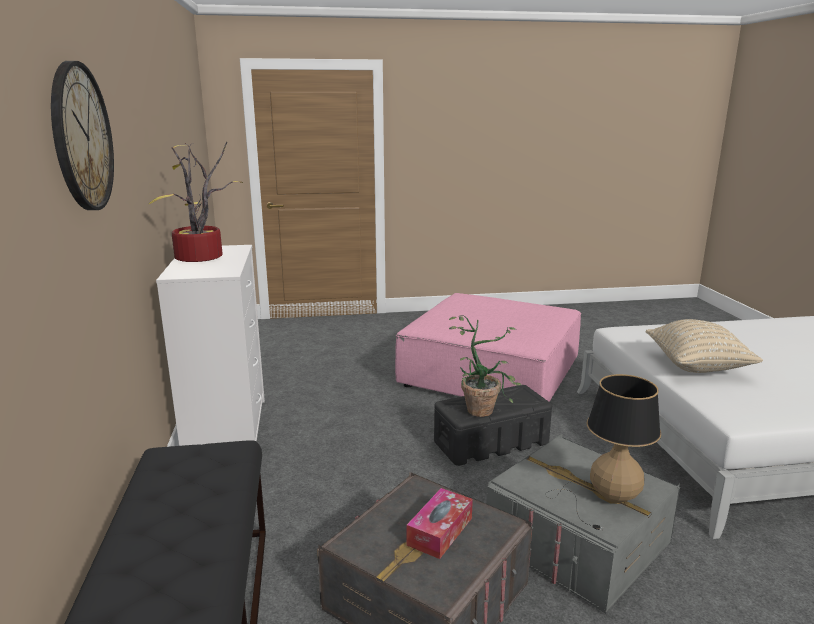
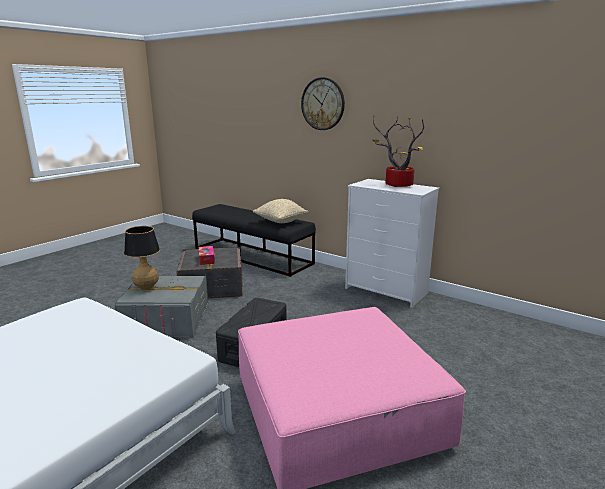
camera: 135 degrees right, 0 degrees up
(482, 407) = (254, 310): potted plant -> none
(697, 366) = (100, 338): beige pillow -> beige pillow (280, 222)

